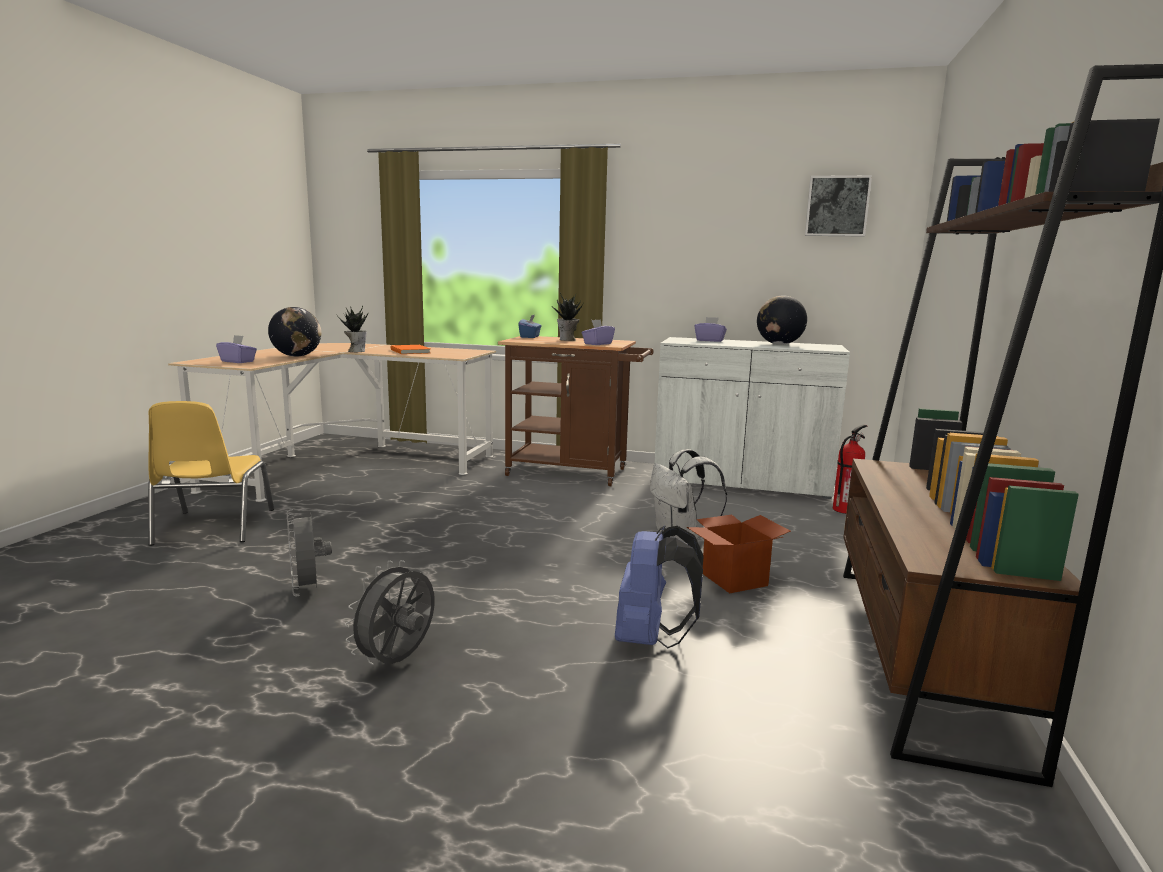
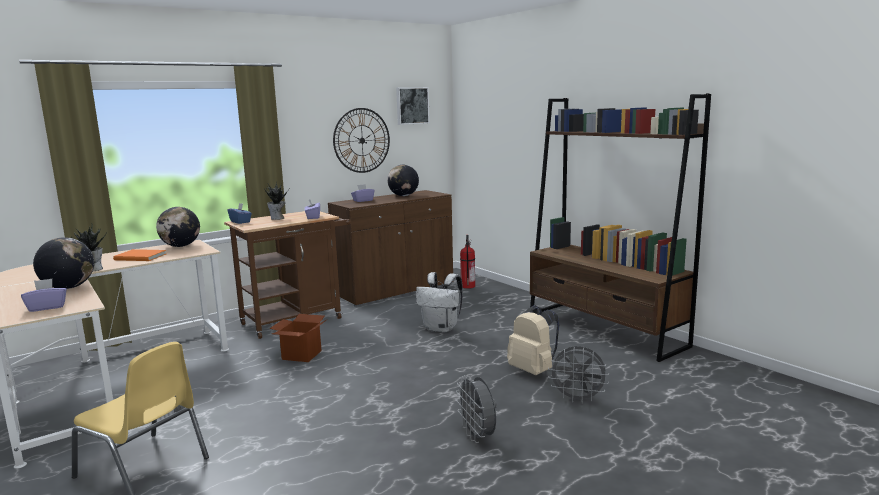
camera: 50 degrees left, 0 degrees up
(308, 590) = (344, 446): grey fan -> grey fan (578, 399)
(462, 351) = (180, 246): none -> globe
(650, 639) = (533, 371): blue backpack -> beige backpack
(734, 579) = (502, 334): cardboard box -> cardboard box (302, 355)
(737, 256) = (362, 140): none -> wall clock
(741, 481) = (395, 289): white cabinet -> brown cabinet

